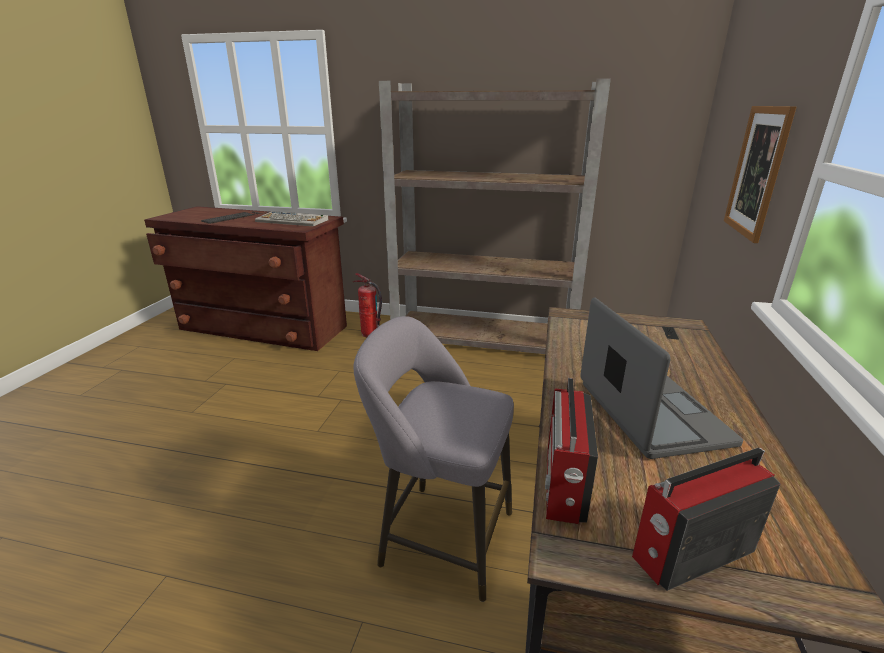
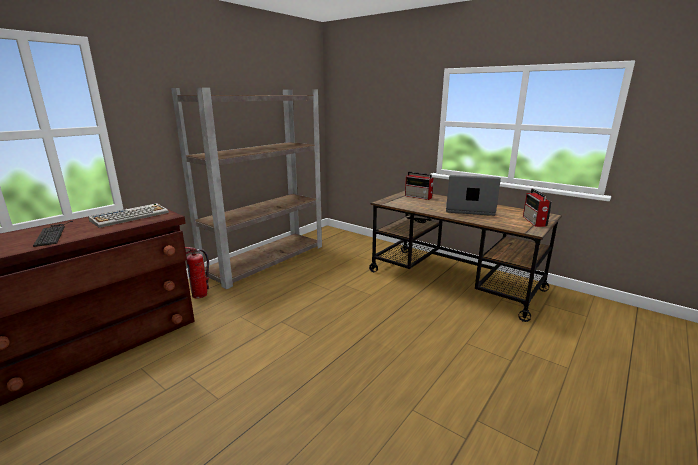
camera: 65 degrees left, 5 degrees down
(440, 536) = (426, 313): grey stool -> none
(563, 485) = (504, 226): radio -> radio (419, 197)
(757, 172) = (395, 128): picture -> none

